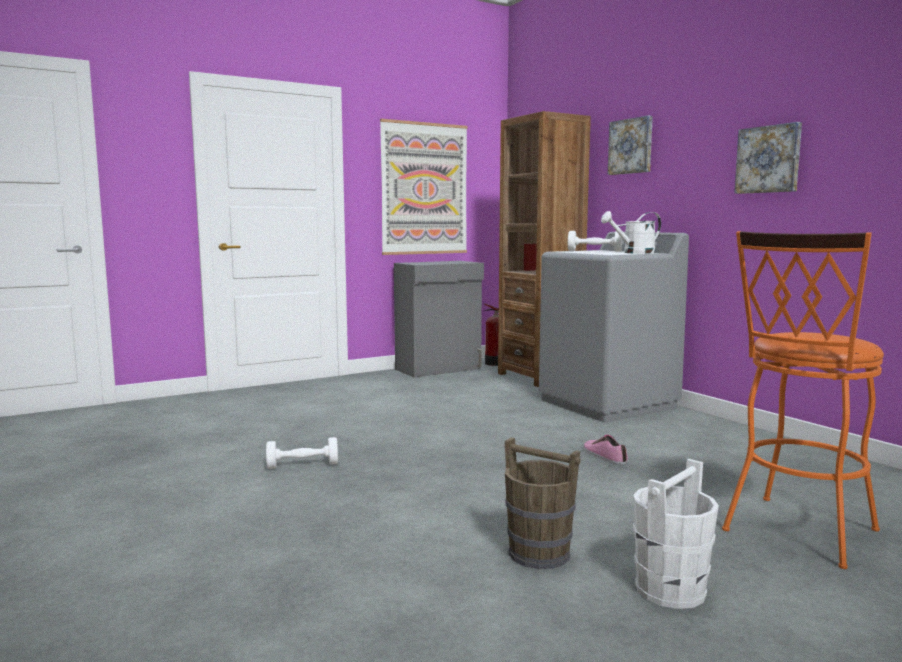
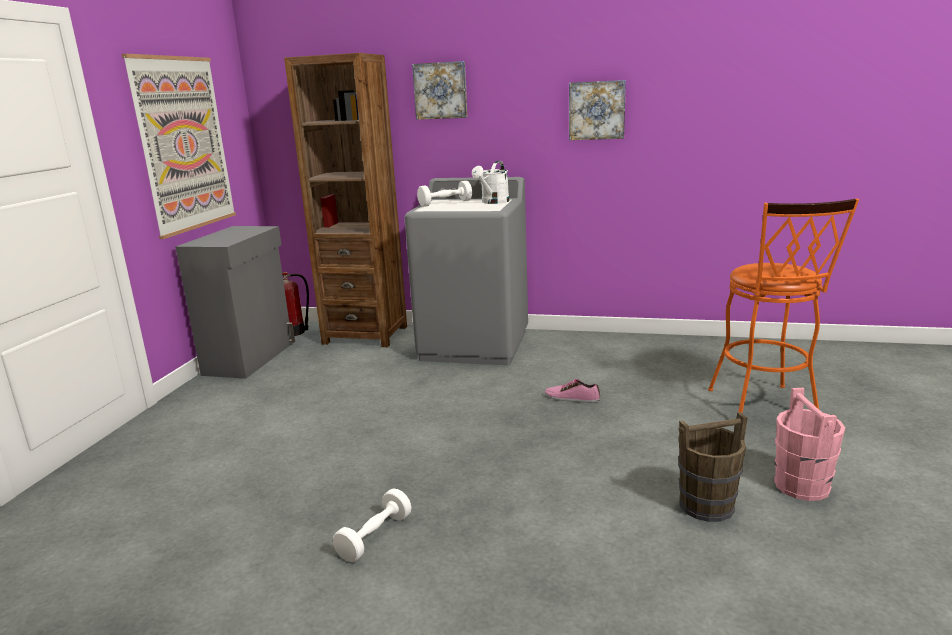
camera: 45 degrees left, 10 degrees up
(670, 589) = (801, 485): white bucket -> pink bucket

